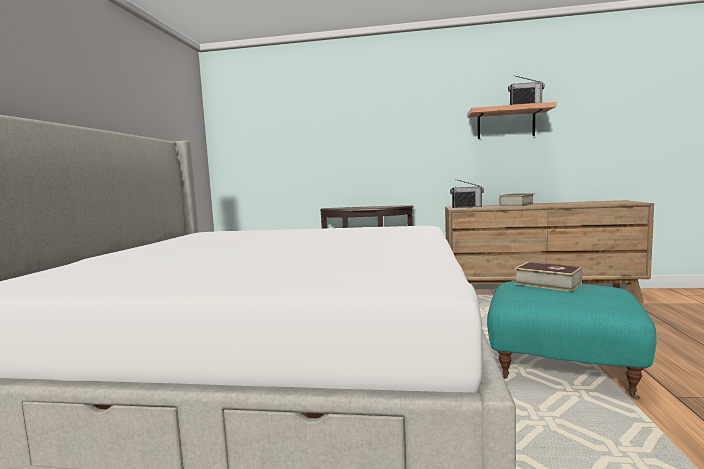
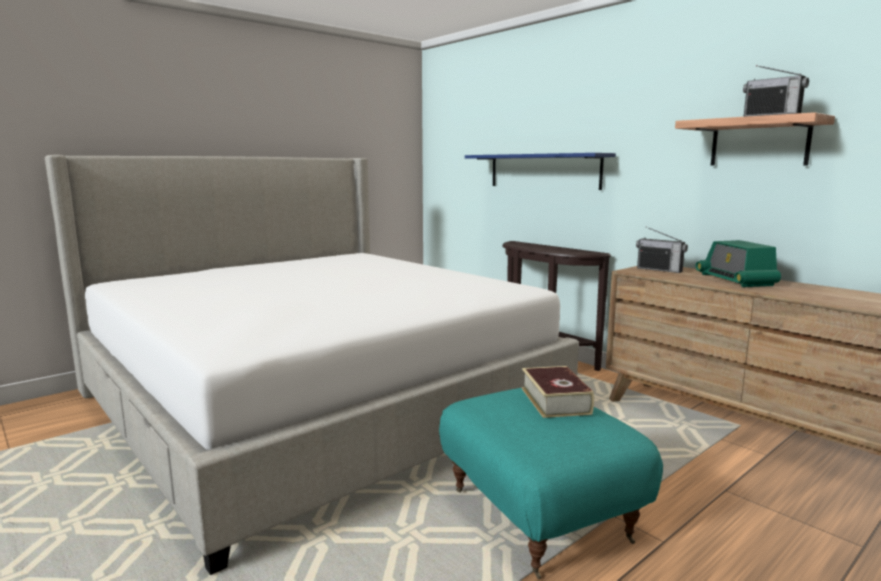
camera: 40 degrees right, 5 degrees up
(345, 151) = (543, 171): none -> blue shelf
(516, 205) = (735, 280): book -> radio

